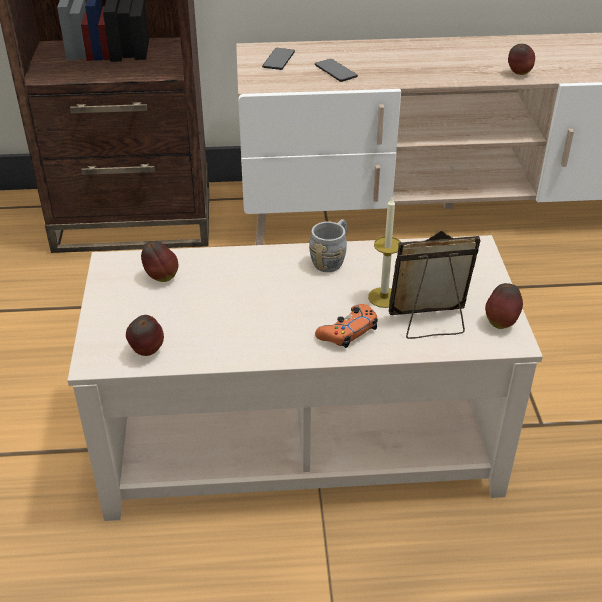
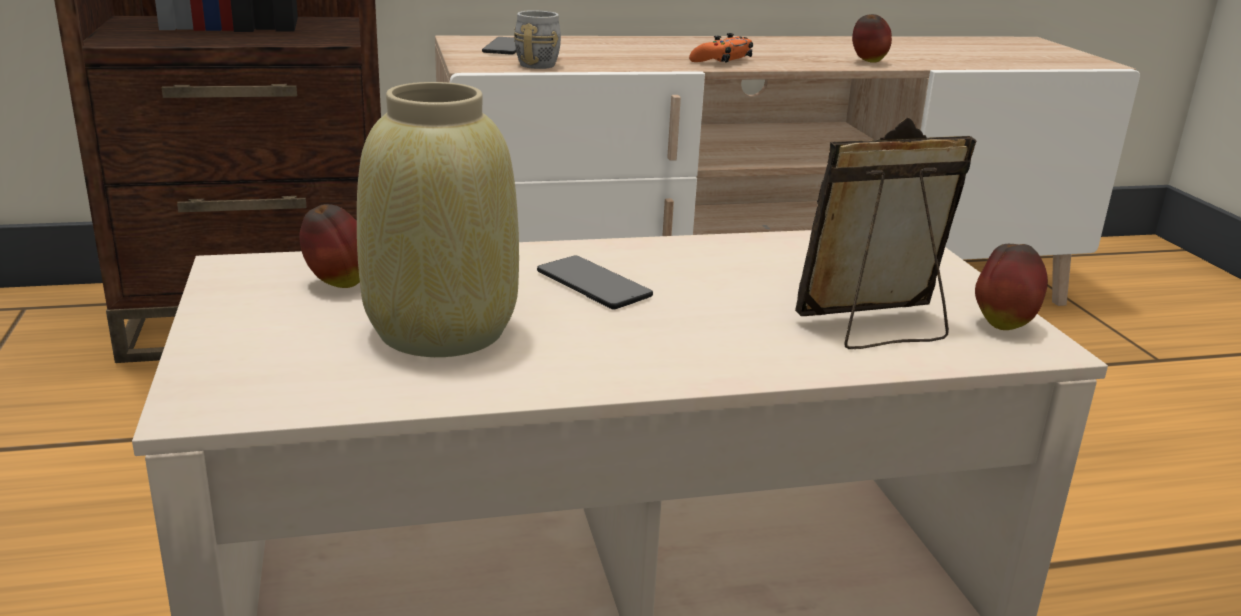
camera: 10 degrees left, 15 degrees down
(147, 352) = (318, 388): apple -> none
(208, 316) = (443, 332): none -> beige vase
(331, 259) = (658, 255): grey mug -> grey mug (542, 63)
(335, 71) = (597, 57): phone -> phone (593, 284)
(348, 332) = (728, 344): orange game controller -> orange game controller (722, 60)
(384, 297) = (774, 298): candle -> none

